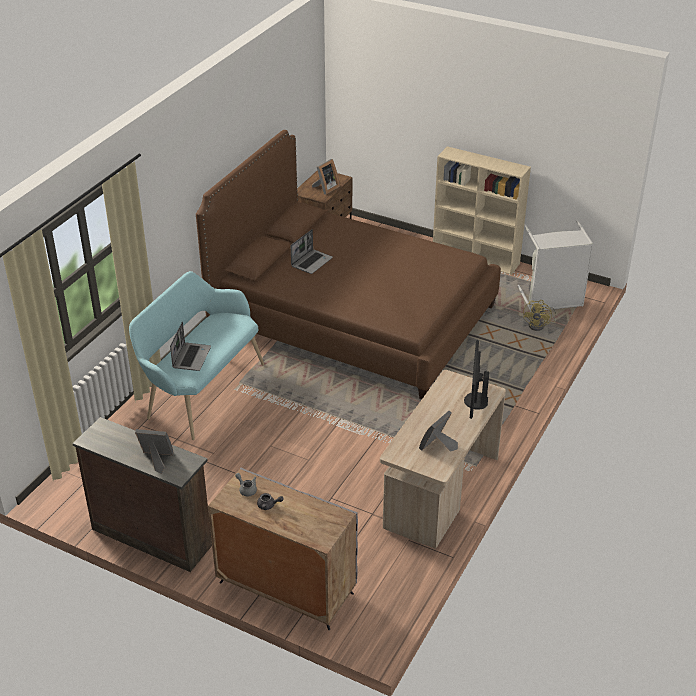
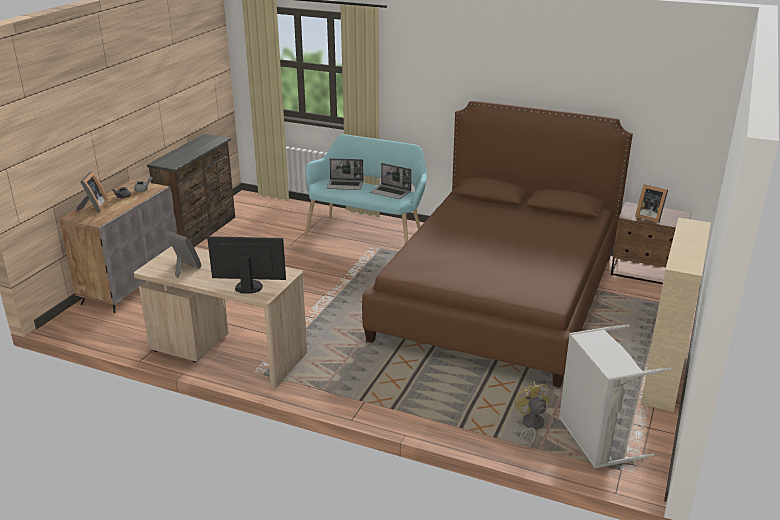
camera: 85 degrees right, 10 degrees down
(157, 460) = (177, 155): picture frame -> picture frame (94, 208)
(311, 262) = (501, 218): laptop -> laptop (391, 192)
(539, 325) = (531, 426): yellow fan -> yellow fan turned 60 degrees clockwise

